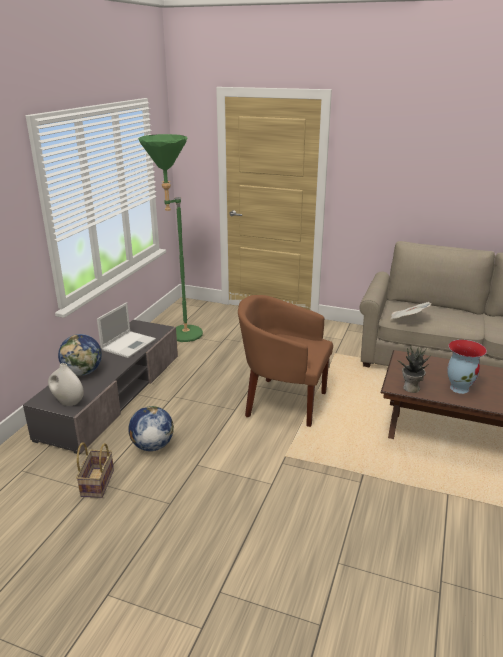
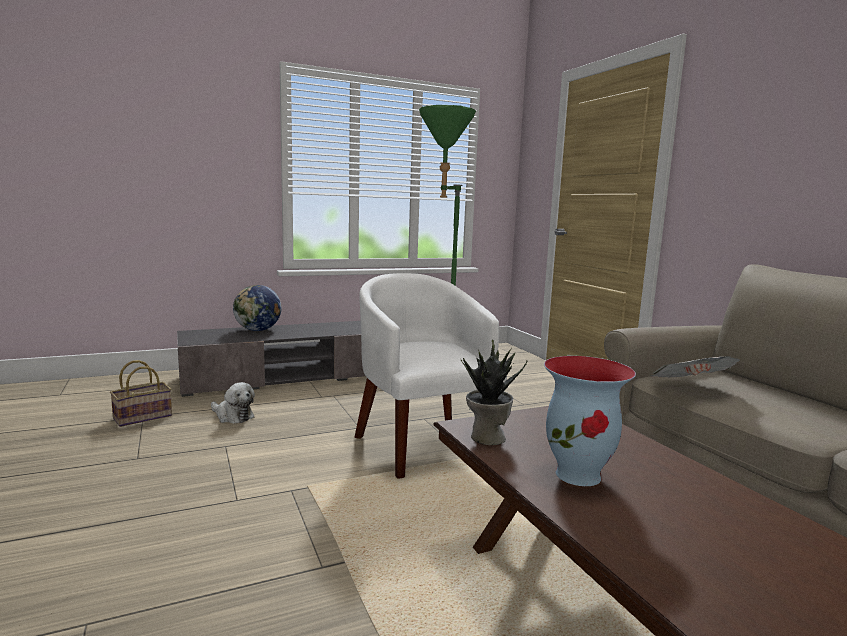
camera: 45 degrees right, 15 degrees down
(68, 402) = (200, 338): white vase -> none
(129, 344) = (335, 328): laptop -> none
(152, 446) = (232, 416): globe -> plush toy
(282, 402) = (421, 445): brown armchair -> white armchair

